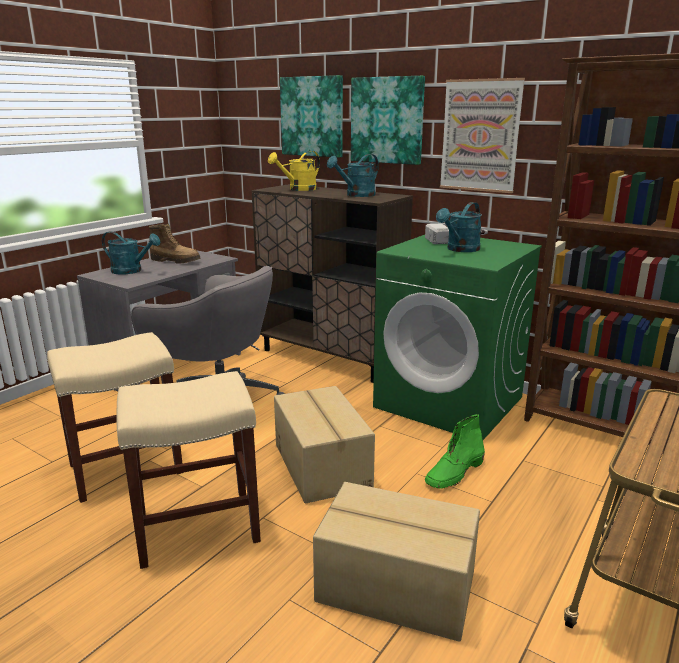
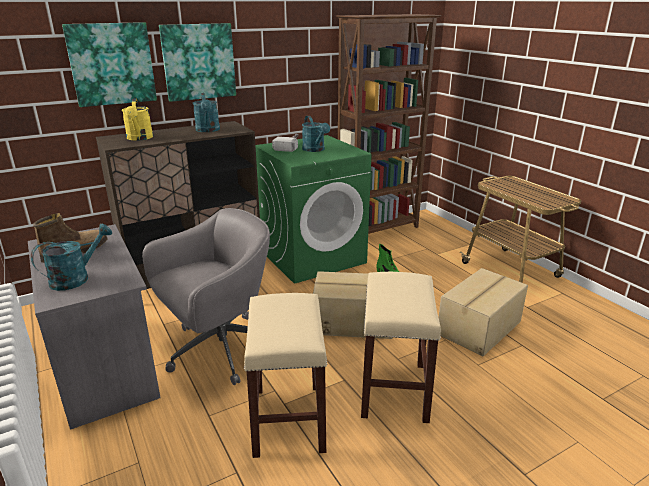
camera: 65 degrees left, 5 degrees up
(480, 136) = (277, 67): picture -> none

